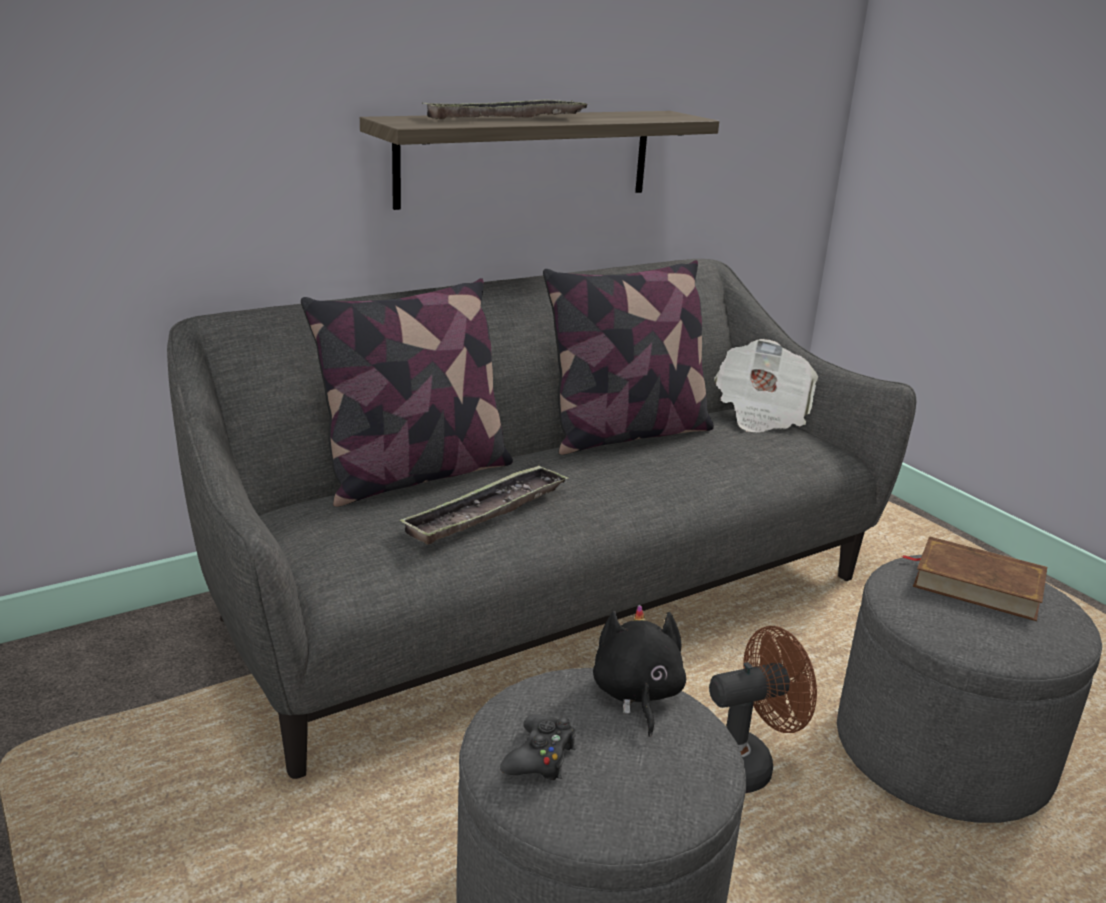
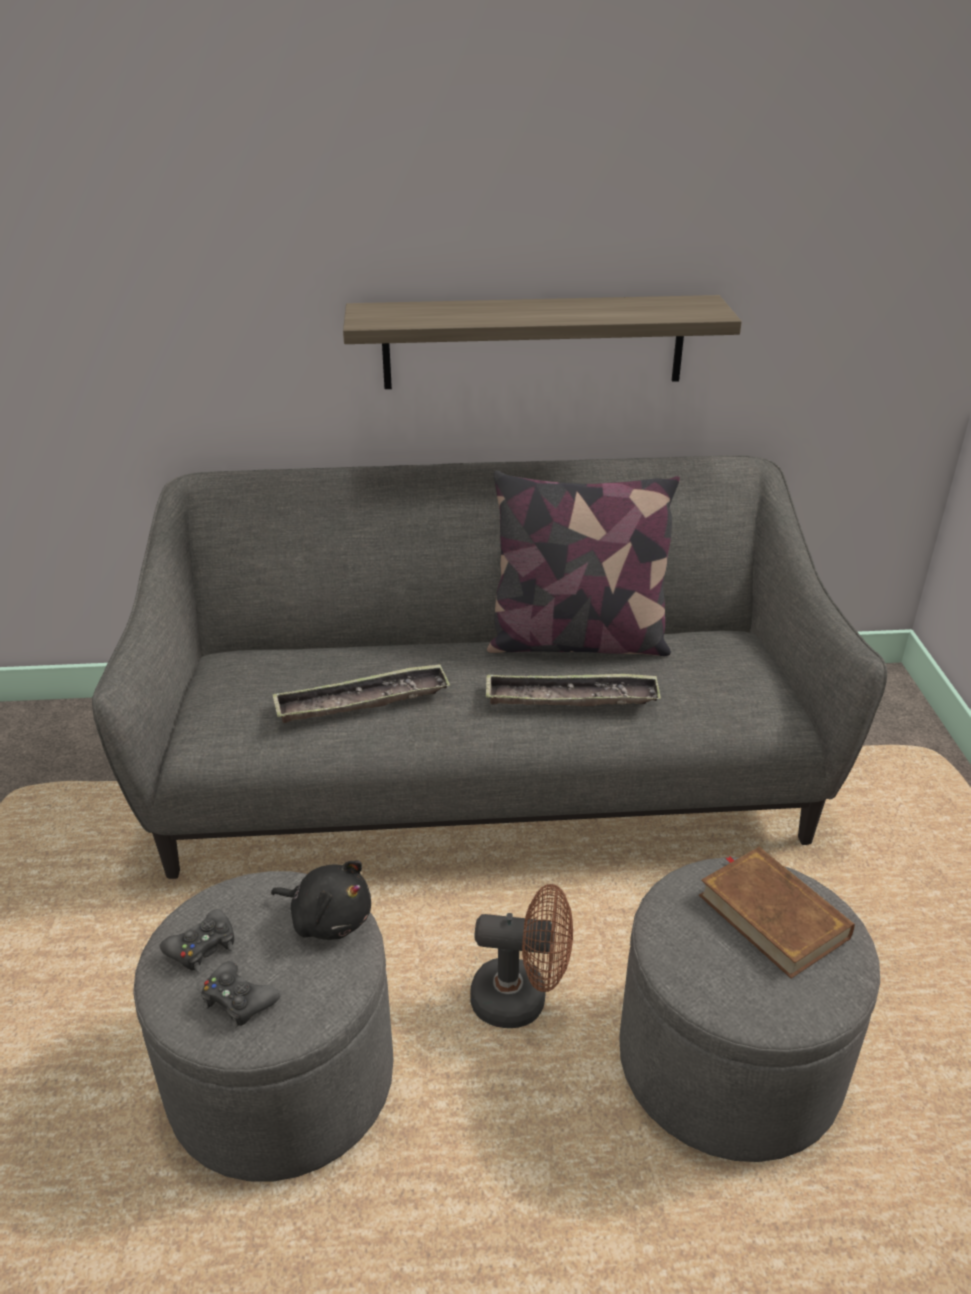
camera: 30 degrees right, 10 degrees up
(415, 475) = (344, 645): pillow -> none
(506, 118) = (488, 311): tray -> tray (571, 698)
(629, 789) = (238, 1000): none -> black game controller
(636, 694) = (328, 918): black plush toy -> black plush toy turned 90 degrees clockwise
(761, 413) = (744, 646): newspaper -> none

